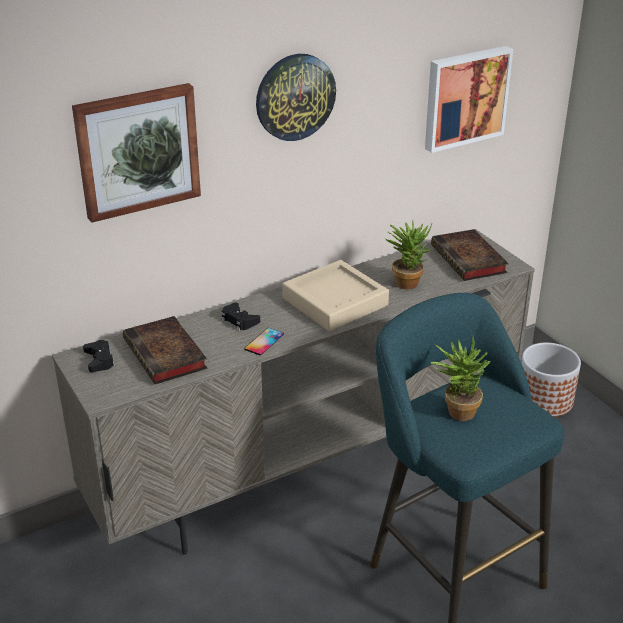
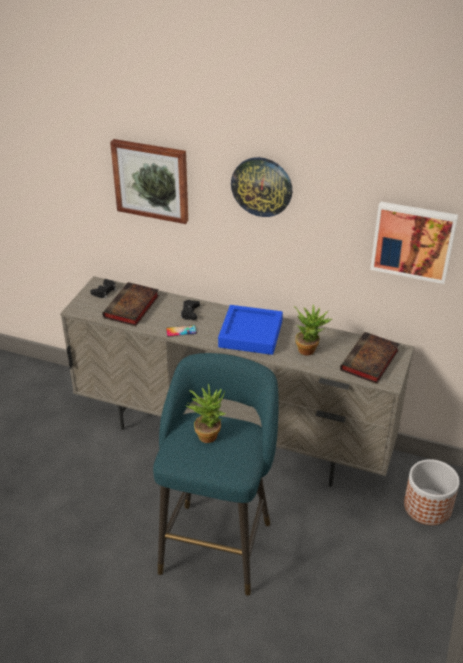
camera: 50 degrees right, 5 degrees up
(335, 302) = (250, 334): beige tray -> blue tray

